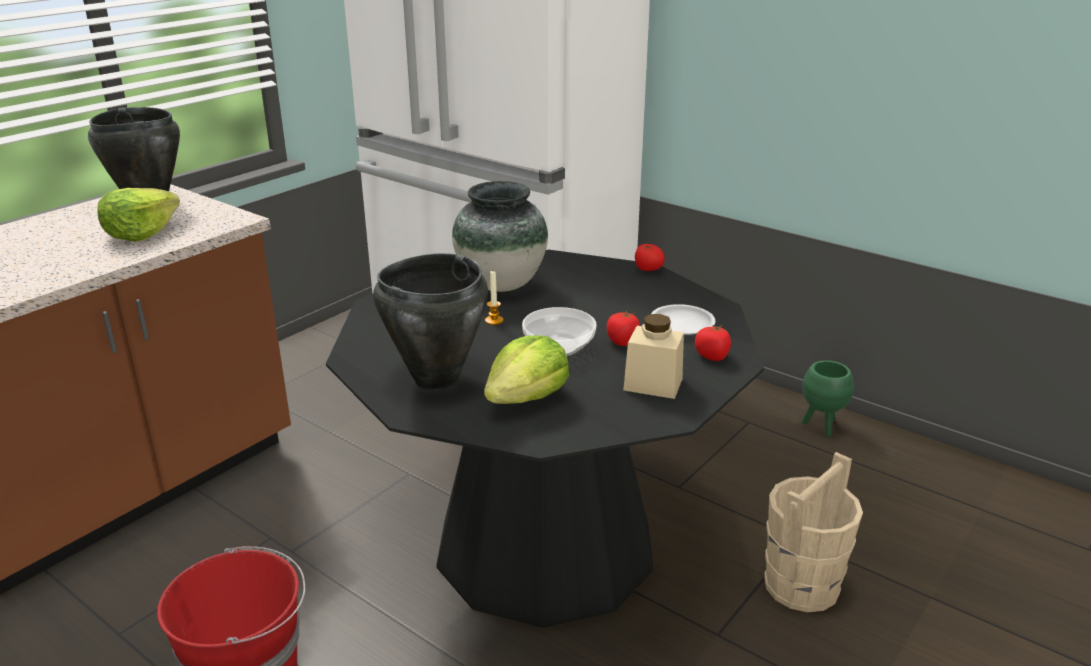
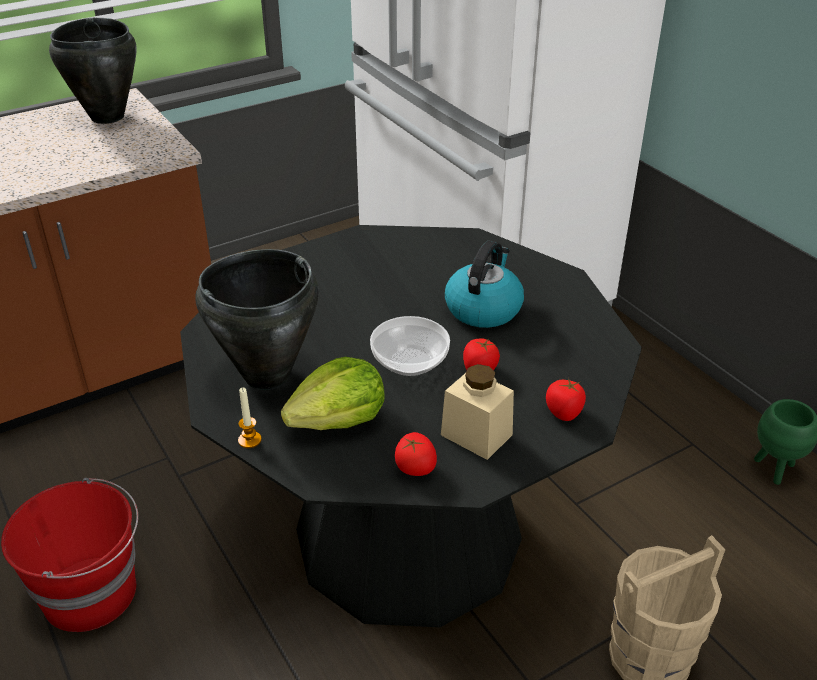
camera: 20 degrees right, 10 degrees up
(141, 233) = (79, 153): lettuce -> none
(494, 320) = (366, 313): candle -> candle (249, 440)
(500, 284) = (400, 266): vase -> none
(594, 301) = (483, 308): none -> kettle
(648, 269) = (568, 276): tomato -> tomato (415, 468)
(681, 324) = (558, 360): white plate -> none

